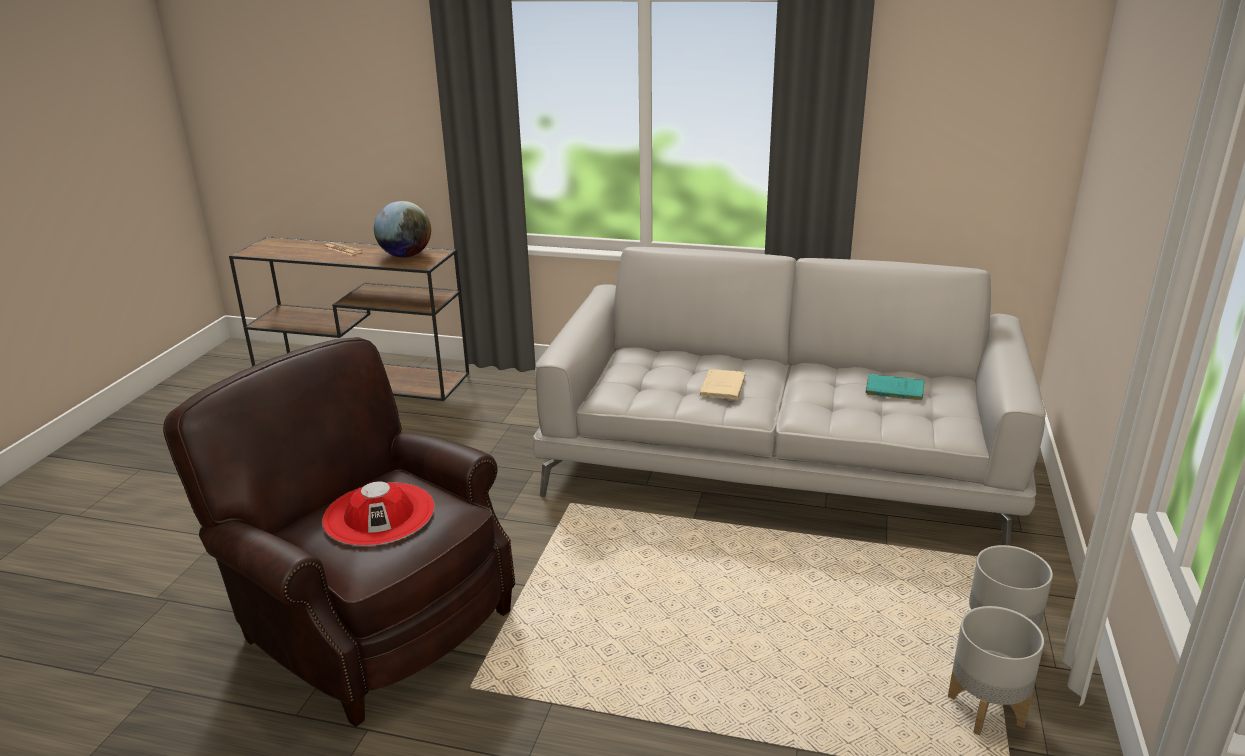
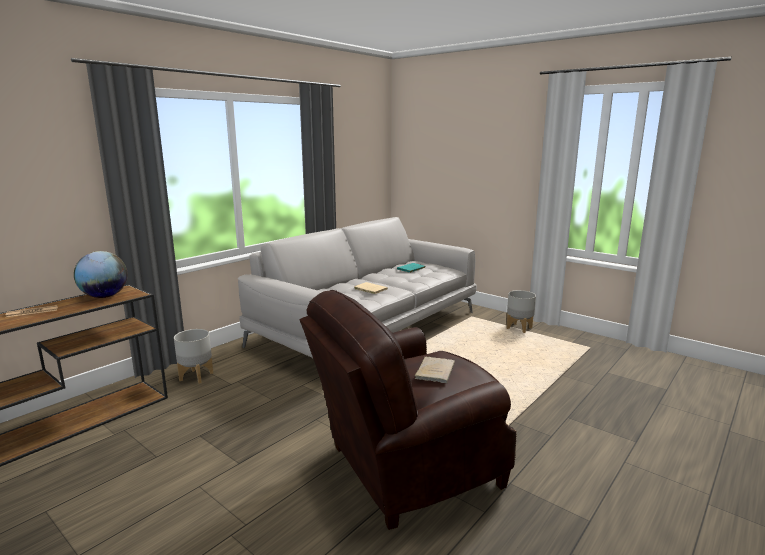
camera: 65 degrees left, 10 degrees down
(379, 514) = (435, 371): red hat -> beige book
(986, 710) = (553, 340): grey planter -> grey planter (196, 376)

